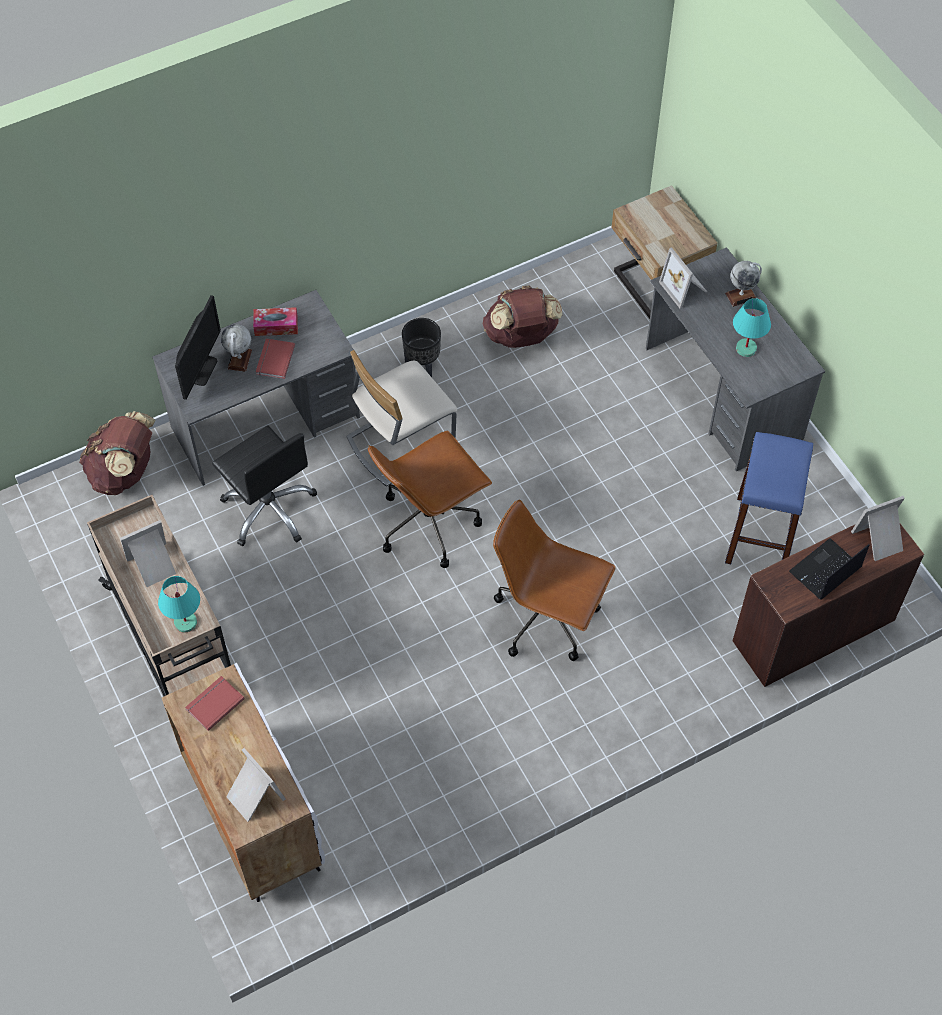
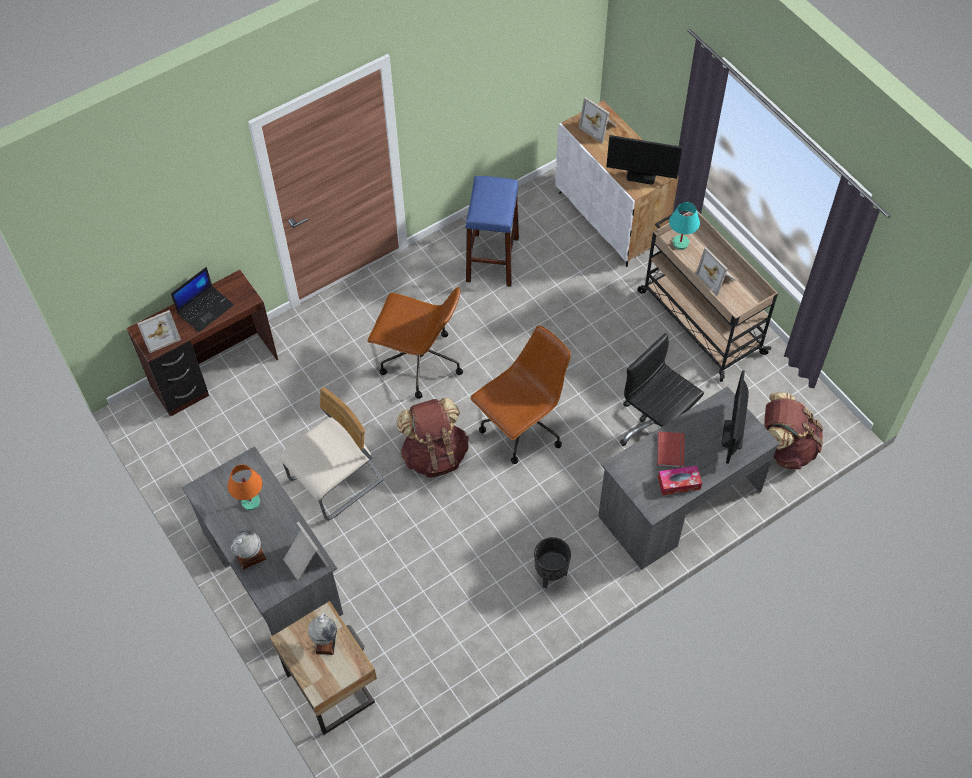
camera: 175 degrees right, 0 degrees up
(153, 566) = (717, 278): picture frame -> picture frame turned 90 degrees clockwise
(213, 703) = (641, 175): red book -> monitor
(239, 359) = (702, 447): globe -> globe (326, 641)
(400, 442) = (558, 497): beige chair -> beige chair (337, 481)
(521, 337) = (462, 615): brown backpack -> brown backpack (434, 454)
(746, 348) = (250, 502): turquoise table lamp -> orange table lamp
(760, 535) = (249, 444): blue stool -> blue stool (492, 259)

